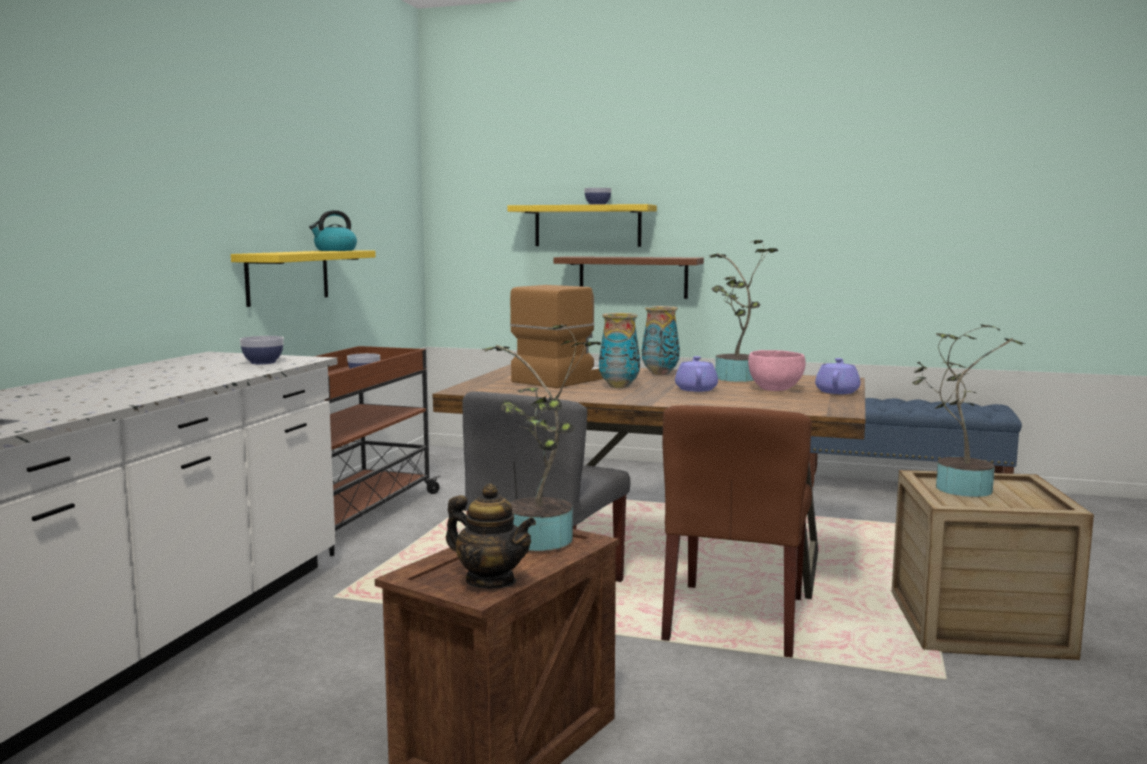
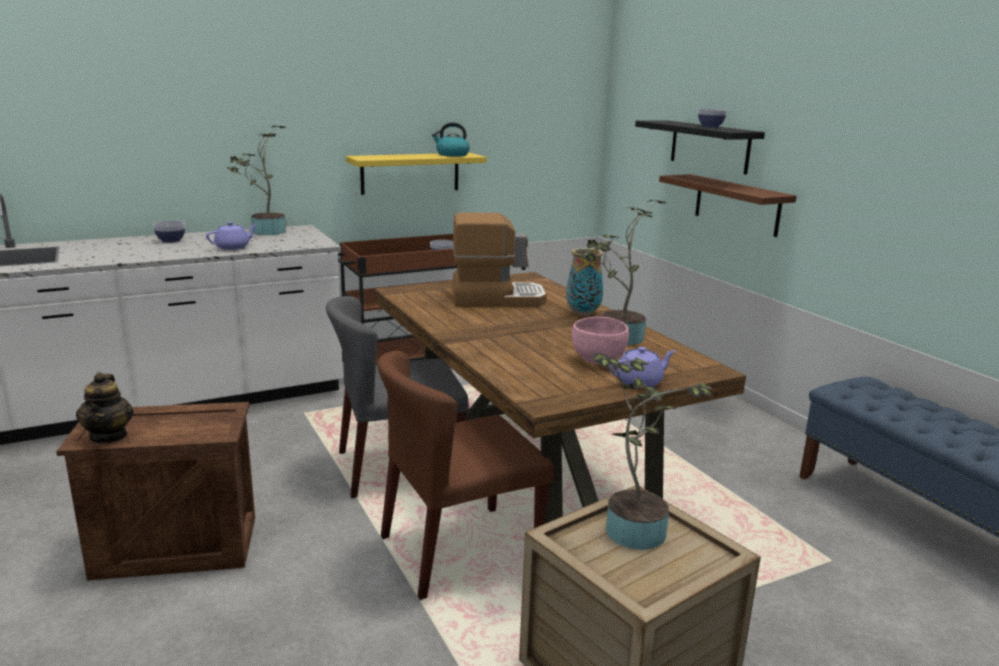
camera: 45 degrees right, 10 degrees up
(263, 362) = (291, 242): bowl -> bowl (170, 241)
(540, 542) = (200, 423): potted plant -> potted plant (265, 232)
(587, 226) = (709, 146): yellow shelf -> black shelf
(619, 386) = (500, 318): vase -> none
(696, 389) = (539, 339): purple teapot -> purple teapot (233, 247)

